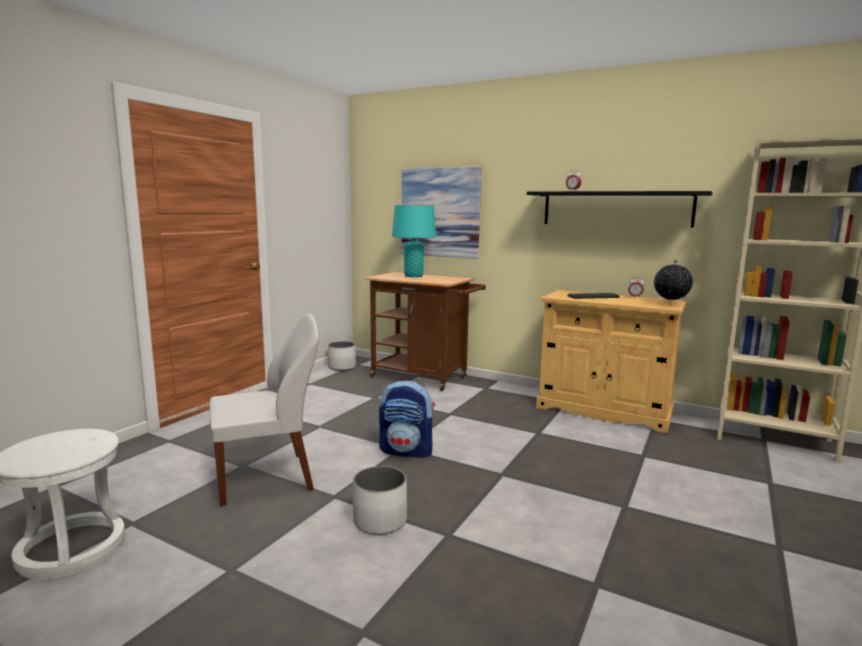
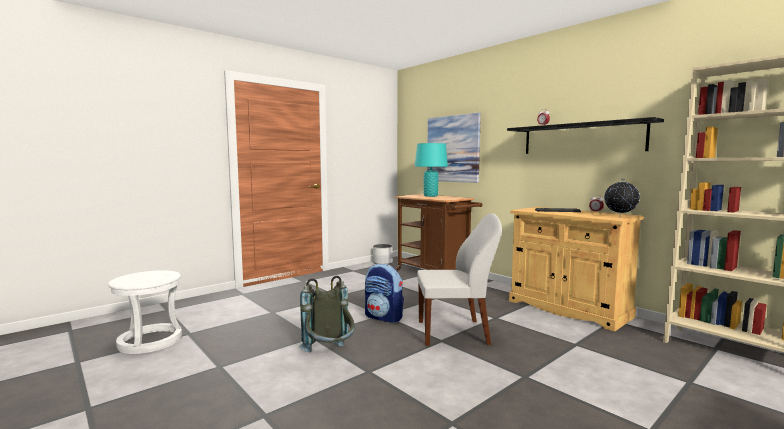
camera: 20 degrees right, 5 degrees down
(268, 478) = (281, 321): white chair -> white chair (455, 333)
(380, 520) = (329, 355): white planter -> grey backpack

